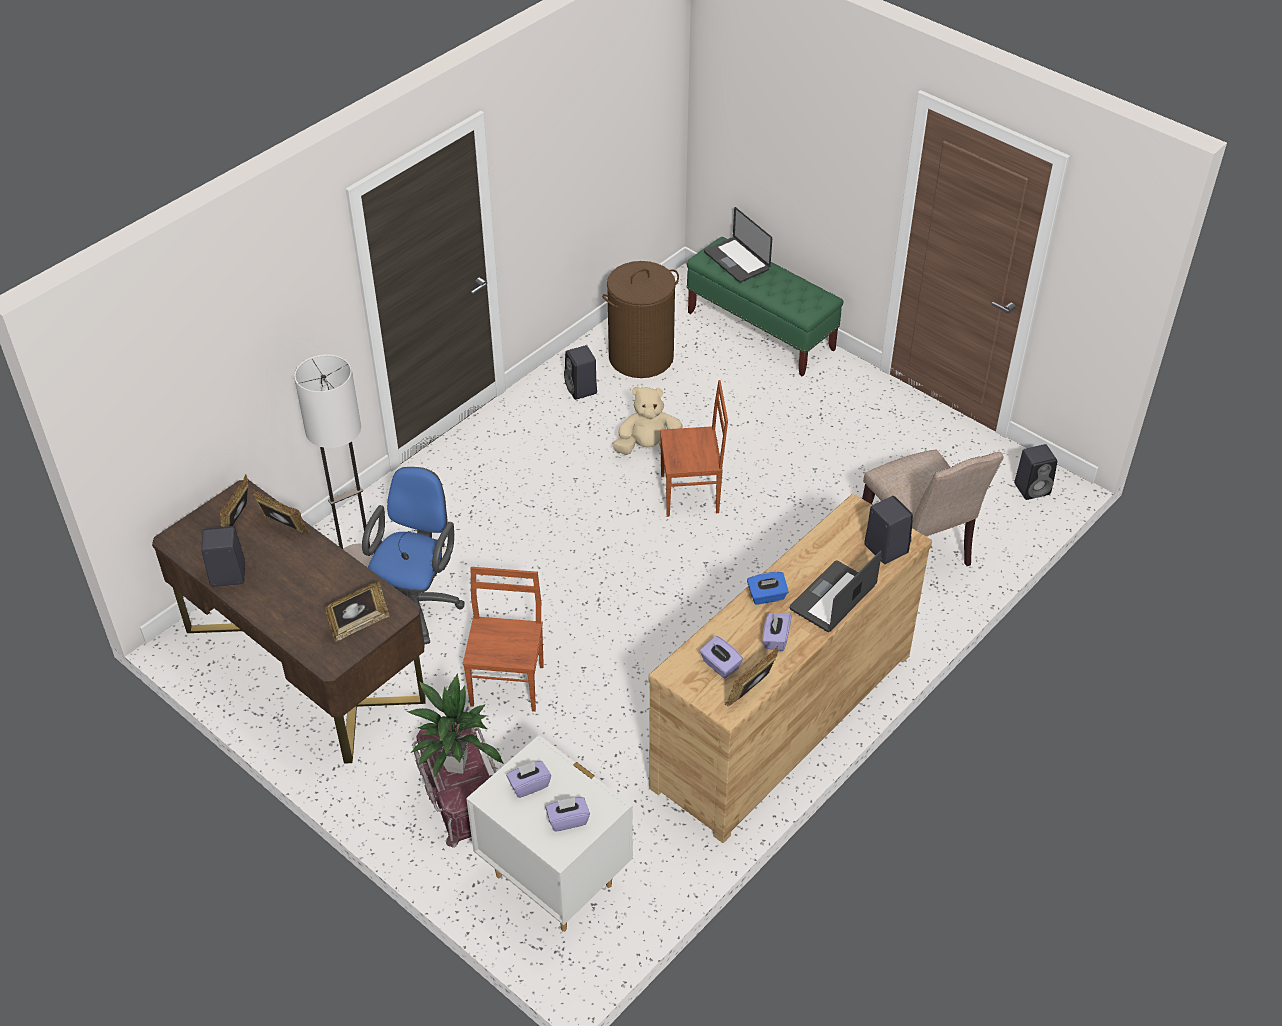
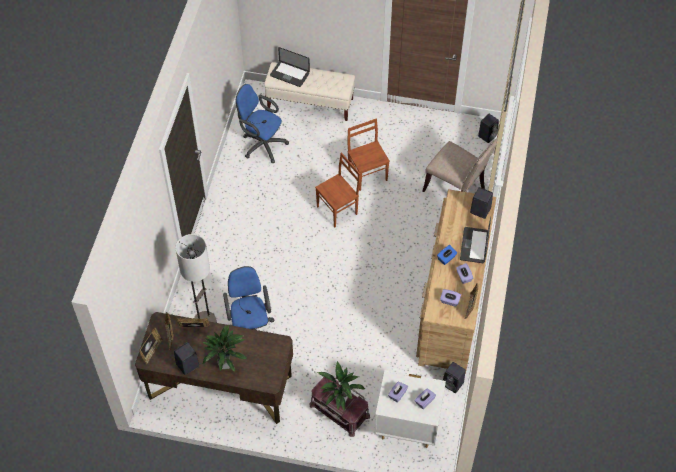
camera: 30 degrees left, 10 degrees up
(284, 601) = (225, 365): none -> potted plant
(359, 625) = (269, 359): picture frame -> picture frame (151, 351)
(508, 684) = (322, 348): brown chair -> brown chair (368, 175)
(582, 389) = (245, 176): black speaker -> black speaker (453, 384)
(641, 357) = (262, 144): brown laundry basket -> blue office chair
(648, 448) = (300, 194): beige plush toy -> none
(761, 331) = (310, 103): green bench -> beige bench

